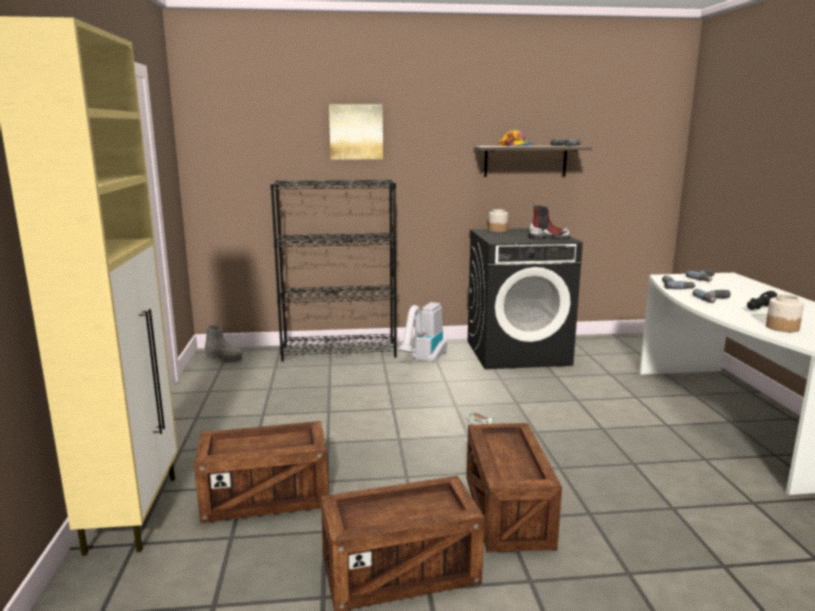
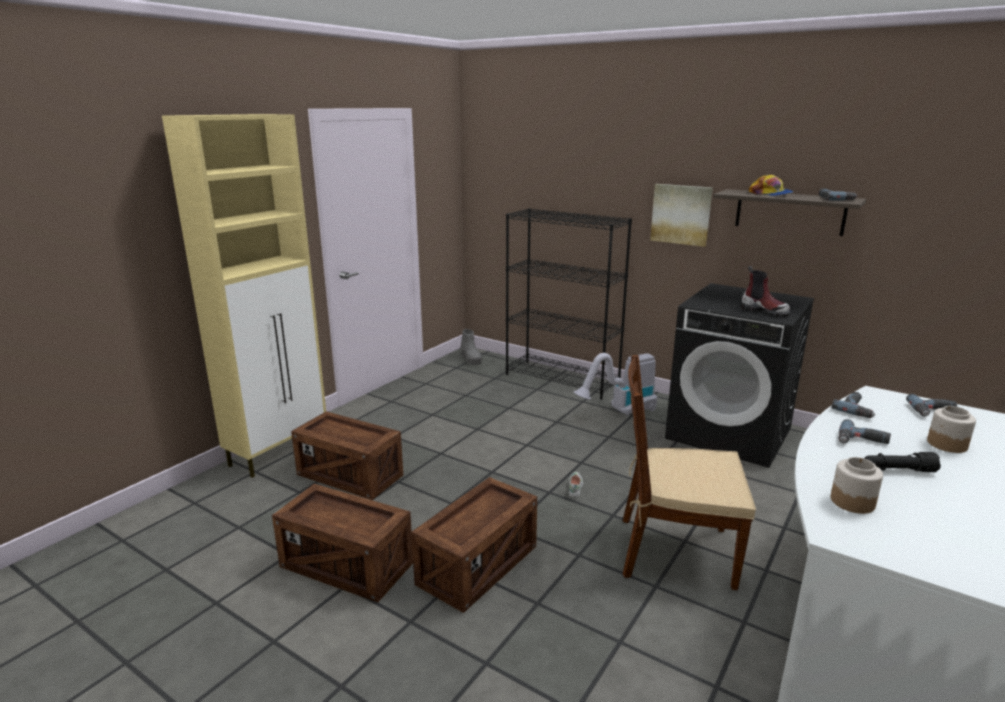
camera: 40 degrees right, 5 degrees up
(356, 132) = (603, 166): picture -> picture (681, 214)
(497, 230) = (734, 290): jar -> jar (946, 444)
(608, 437) = (674, 551): none -> brown chair

